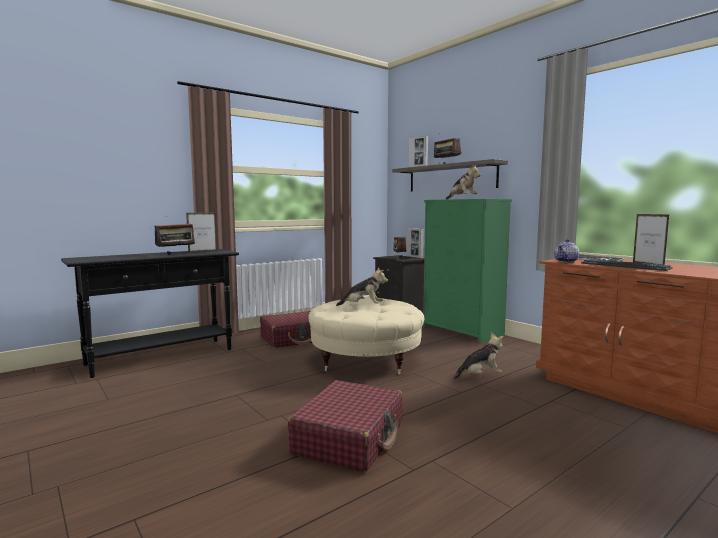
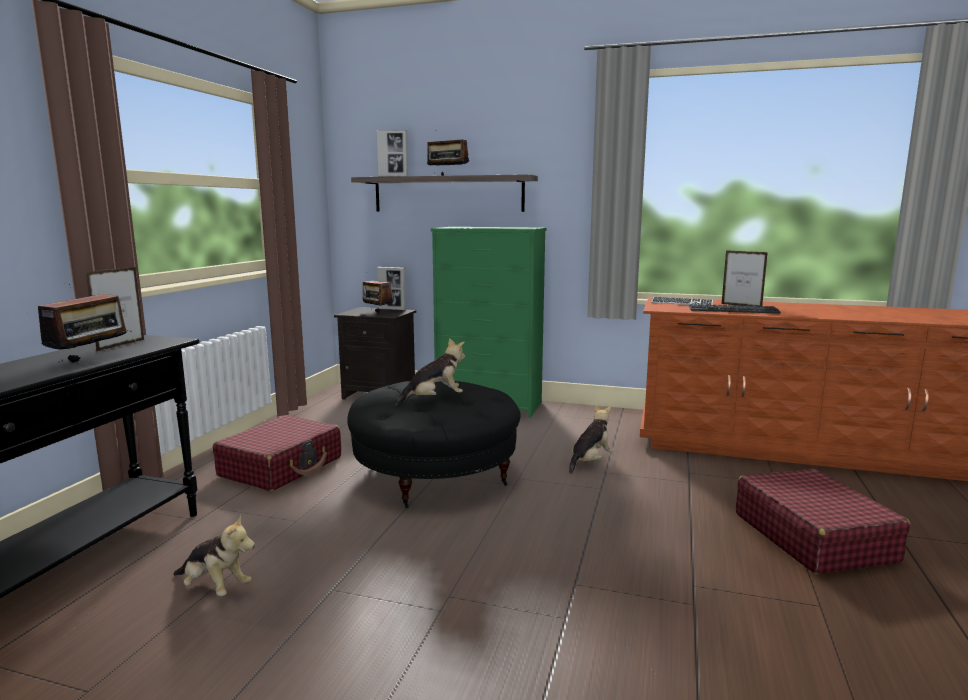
camera: 35 degrees left, 5 degrees up
(349, 438) = (579, 594): red suitcase -> red suitcase (812, 537)
(366, 360) = (435, 475): beige ottoman -> black ottoman
(461, 199) = (492, 228): plush toy -> plush toy (214, 588)
(566, 261) = (669, 308): teapot -> none

